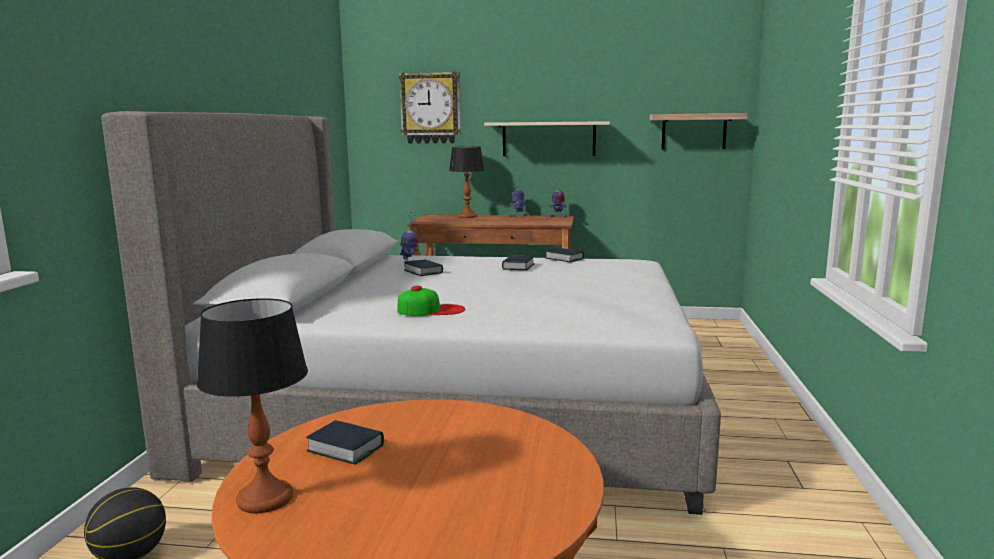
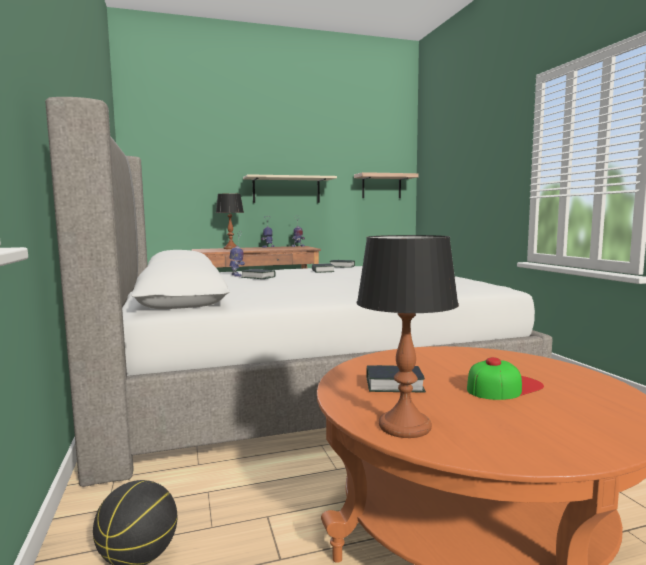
camera: 25 degrees left, 5 degrees down
(431, 108) = (194, 164): wall clock -> none
(431, 310) = (326, 292): cap -> cap (504, 387)

